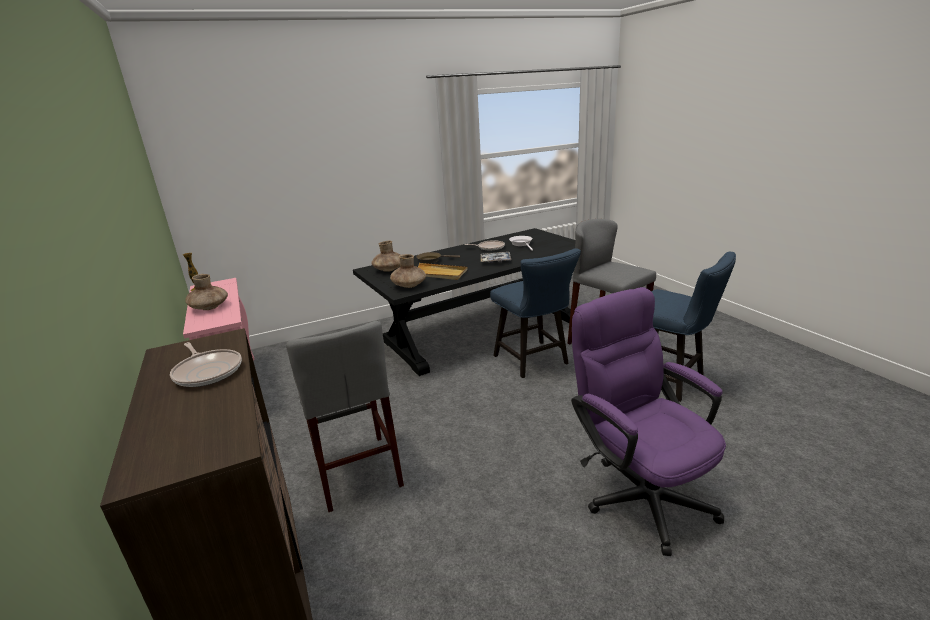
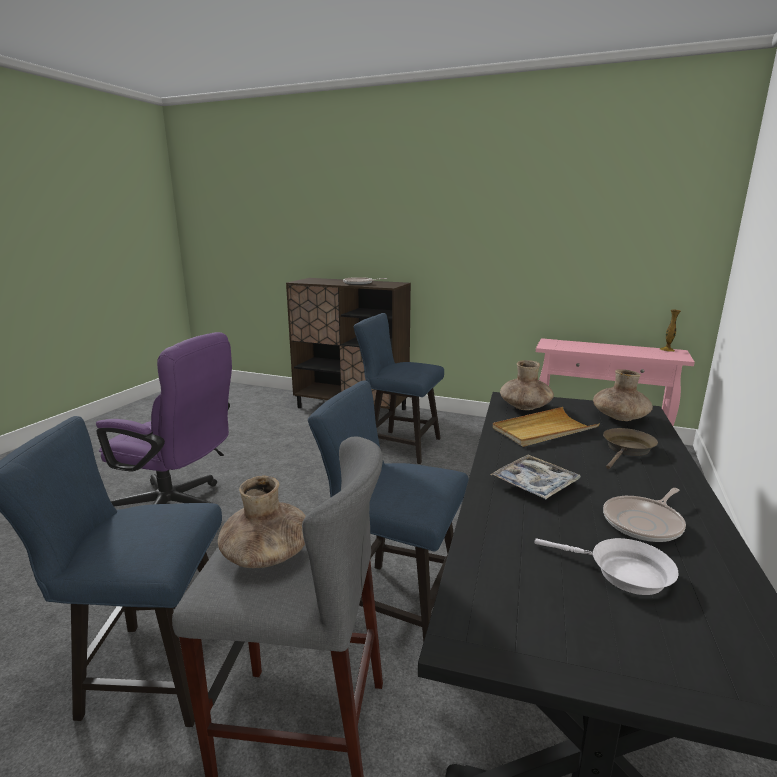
camera: 135 degrees right, 5 degrees down
(209, 307) = (595, 347): brown vase -> brown vase (266, 555)
(357, 471) = (398, 445): grey stool -> blue chair

